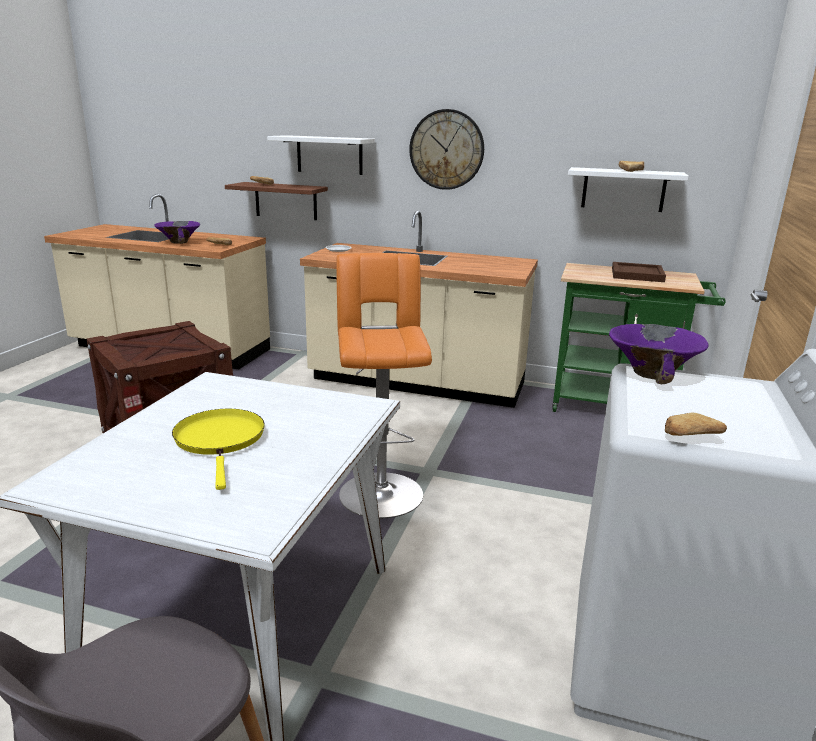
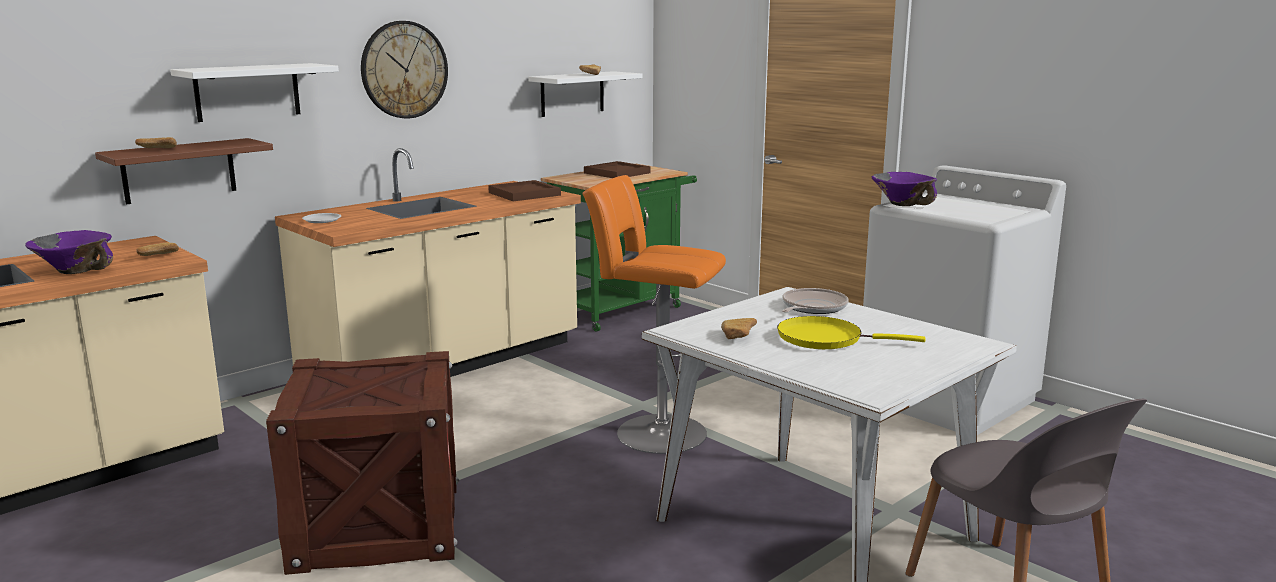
camera: 60 degrees left, 5 degrees down
(326, 420) = (812, 307): none -> frying pan
(496, 268) = (525, 194): none -> brown tray
(686, 437) = (1000, 217): bread -> bread (737, 338)

